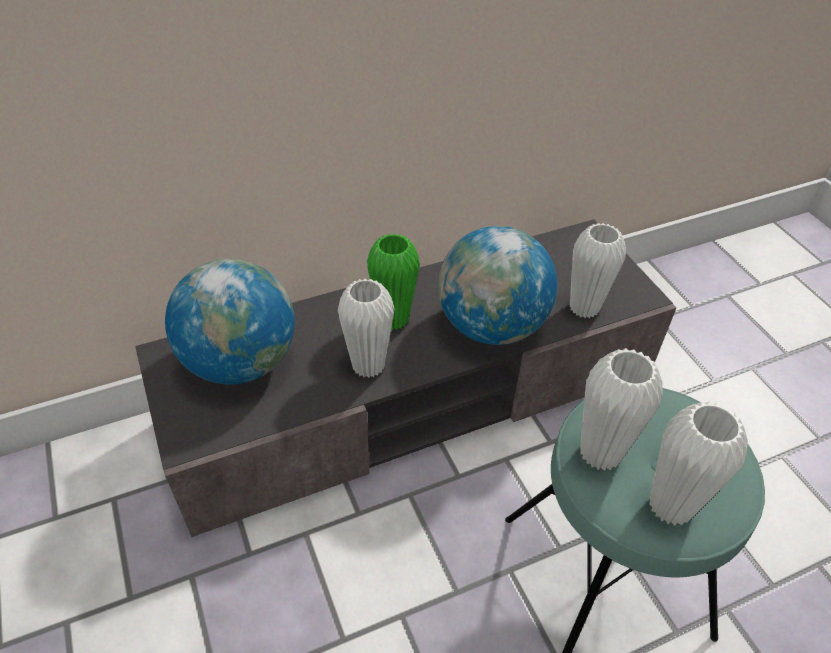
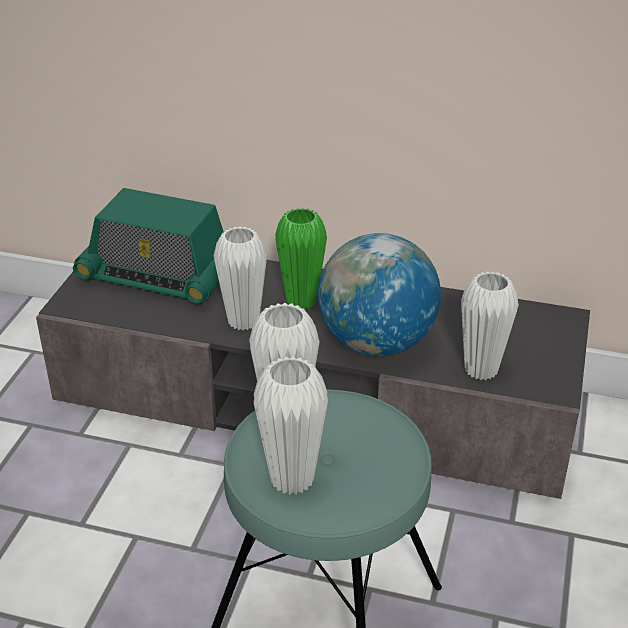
camera: 40 degrees right, 10 degrees down
(241, 362) = (158, 275): globe -> radio

